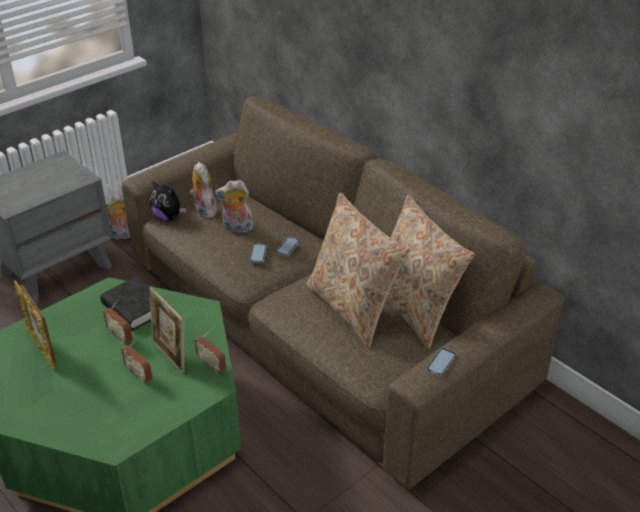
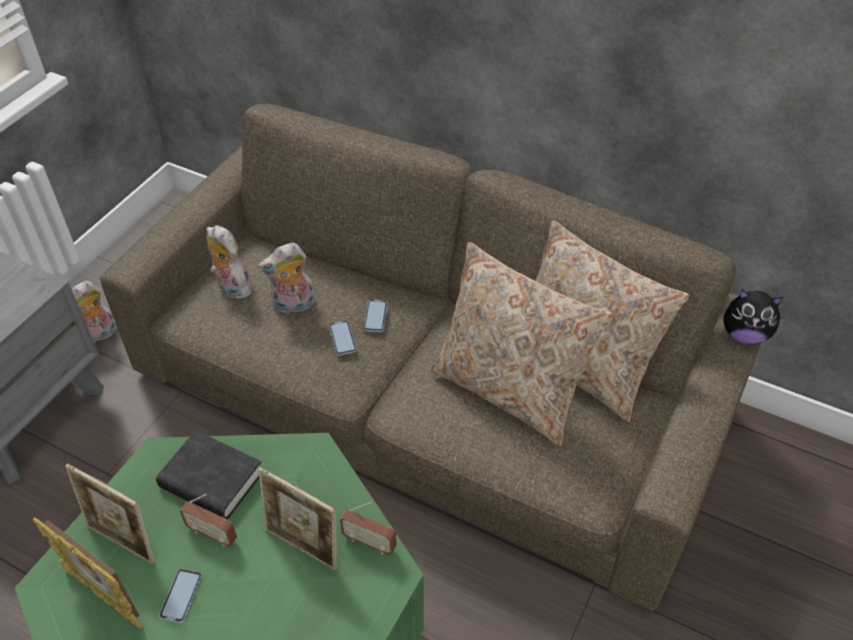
camera: 20 degrees left, 10 degrees up
(67, 325) = (124, 541): none -> picture frame
(139, 374) = (272, 592): radio -> none
(168, 217) = (184, 311): plush toy -> plush toy (744, 335)
(441, 363) = (685, 454): phone -> phone (181, 596)

